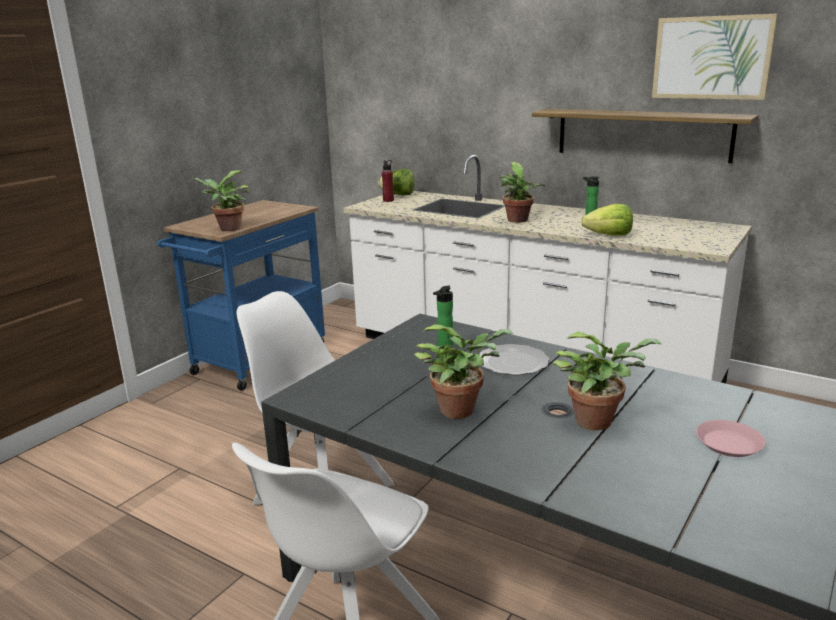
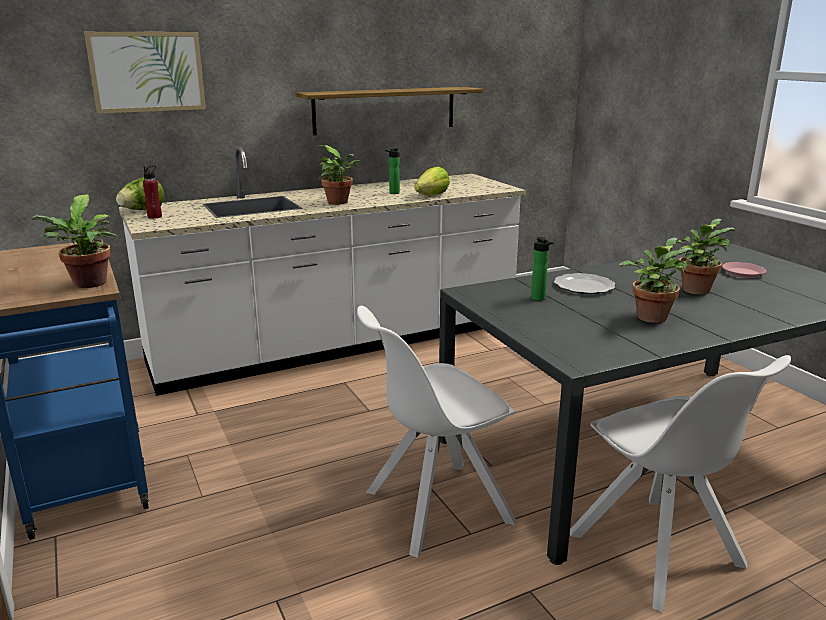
camera: 60 degrees left, 0 degrees up
(711, 58) = (430, 42): picture -> picture (147, 72)

